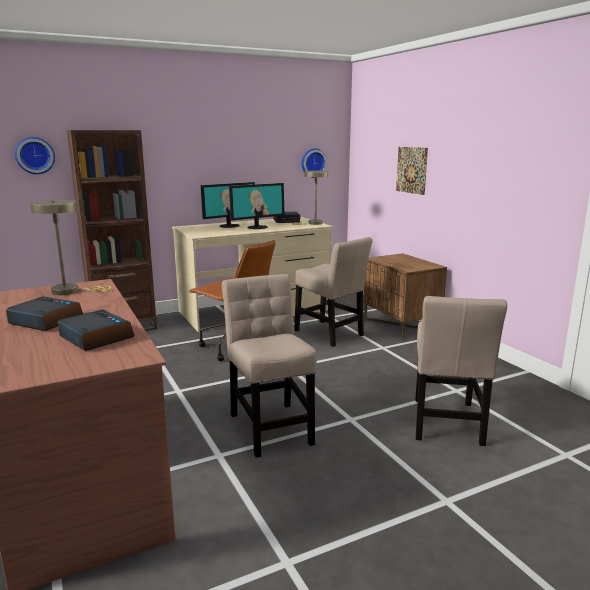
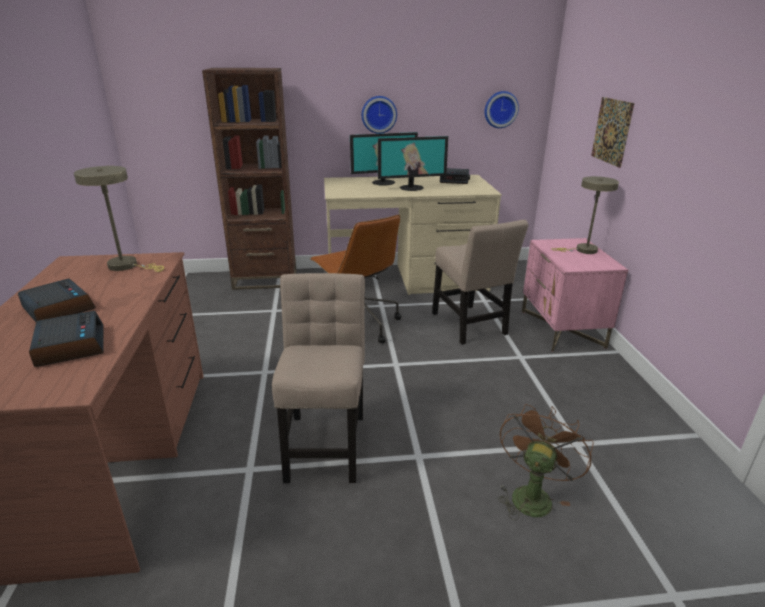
camera: 20 degrees right, 10 degrees up
(35, 155) = (181, 95): wall clock -> wall clock (379, 114)
(313, 223) = (481, 187): beige table lamp -> beige table lamp (582, 250)
(401, 326) = (562, 329): brown nightstand -> pink nightstand
(446, 424) = (532, 494): beige chair -> brown fan

